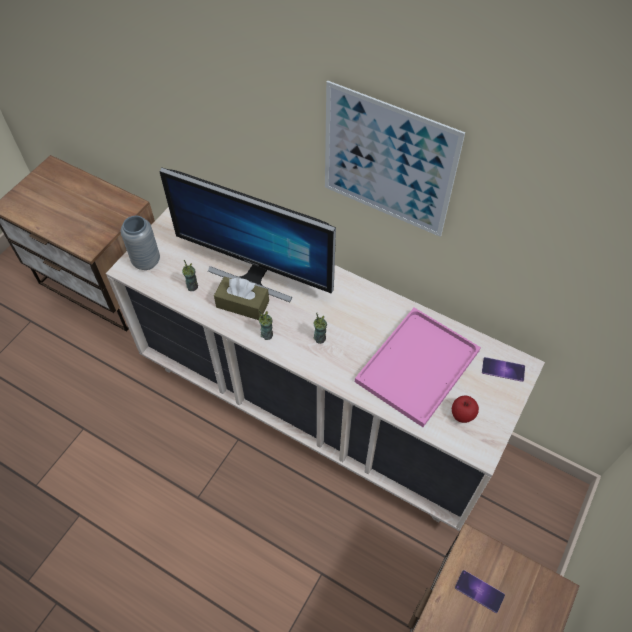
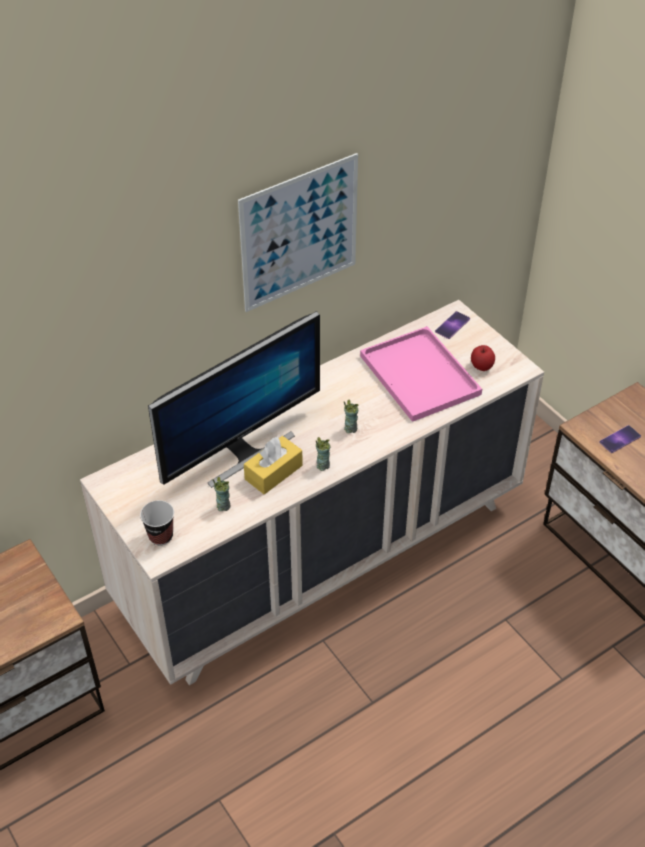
camera: 65 degrees left, 10 degrees down
(146, 261) = (161, 536): grey vase -> cup
(242, 304) = (273, 472): brown tissue box -> yellow tissue box

